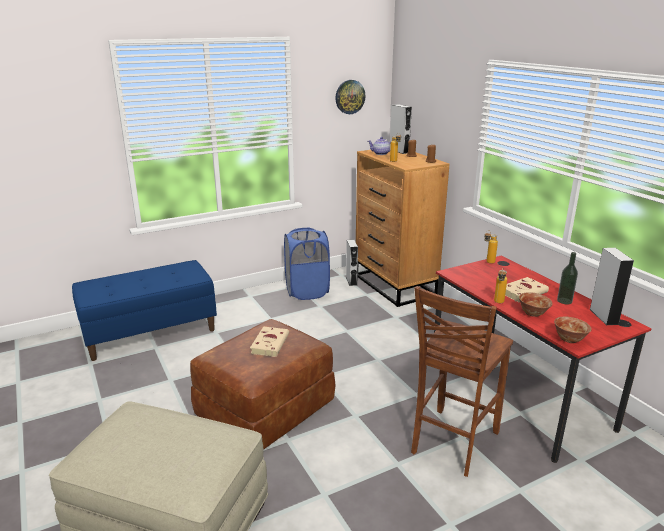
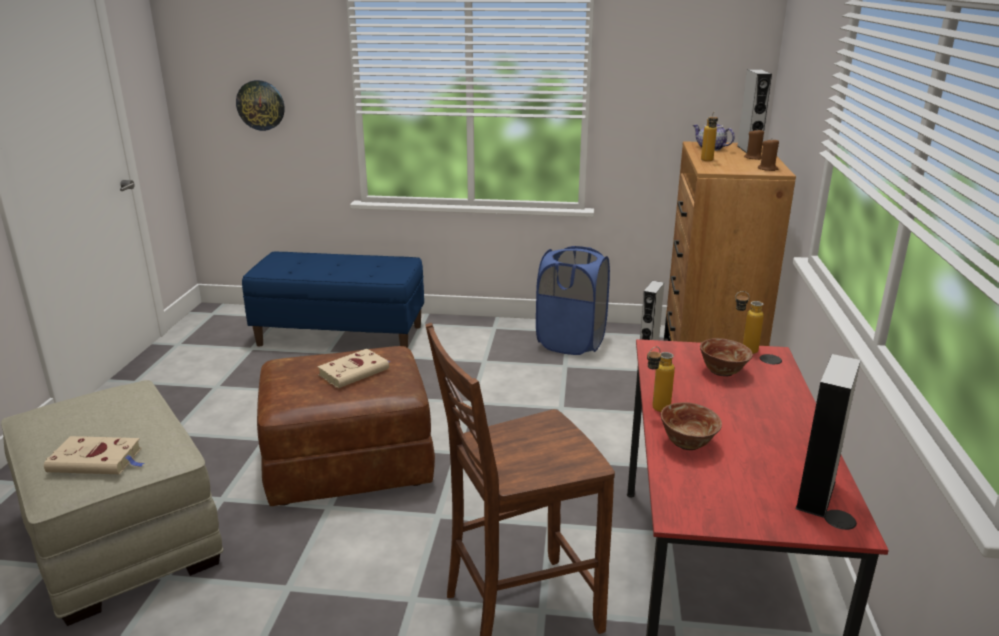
camera: 35 degrees right, 0 degrees up
(349, 97) = (696, 54): wall clock -> wall clock (261, 105)
(524, 292) = (729, 409): beige book -> beige book (98, 460)
(564, 301) = (782, 445): bottle -> none
(569, 339) = (682, 502): bowl -> bowl (722, 372)

